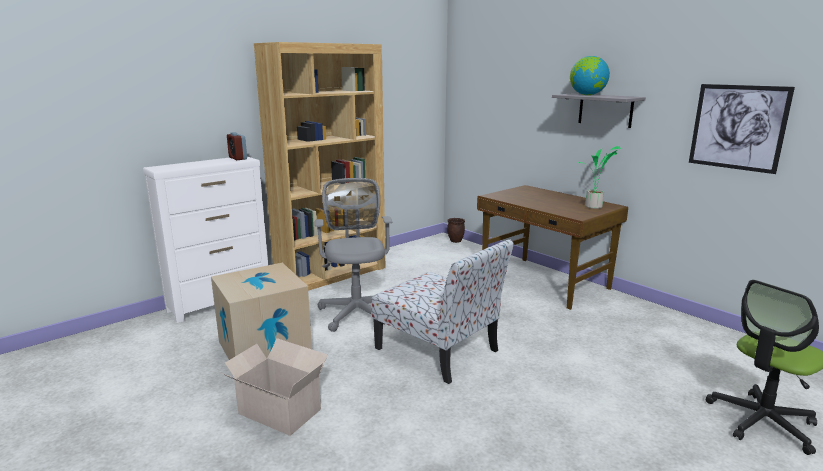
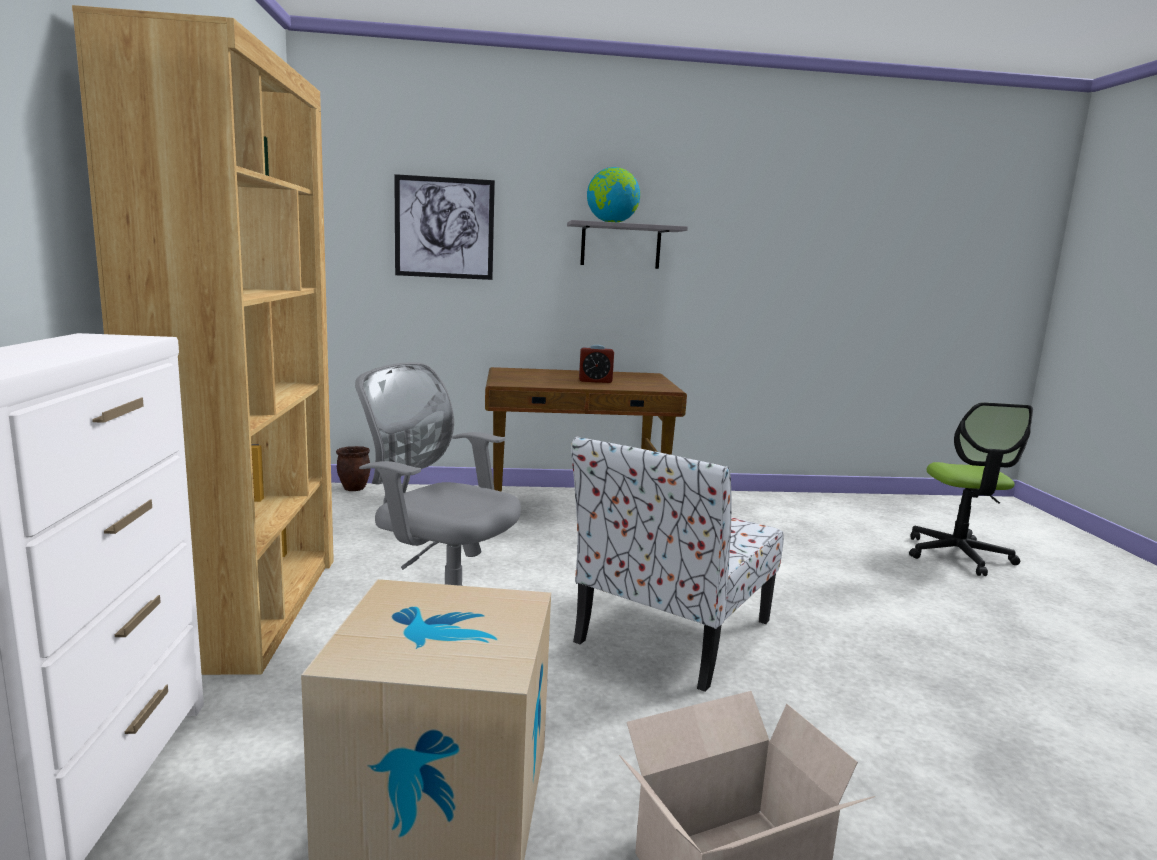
camera: 55 degrees left, 5 degrees down
(238, 158) = (96, 337): alarm clock -> alarm clock (595, 381)
(439, 350) = (671, 633): chair -> chair turned 135 degrees clockwise
(594, 207) = (642, 378): potted plant -> none
(737, 127) = (783, 263): picture -> picture (444, 228)

